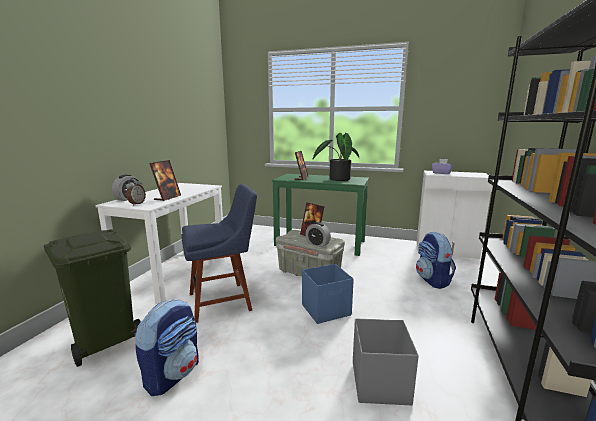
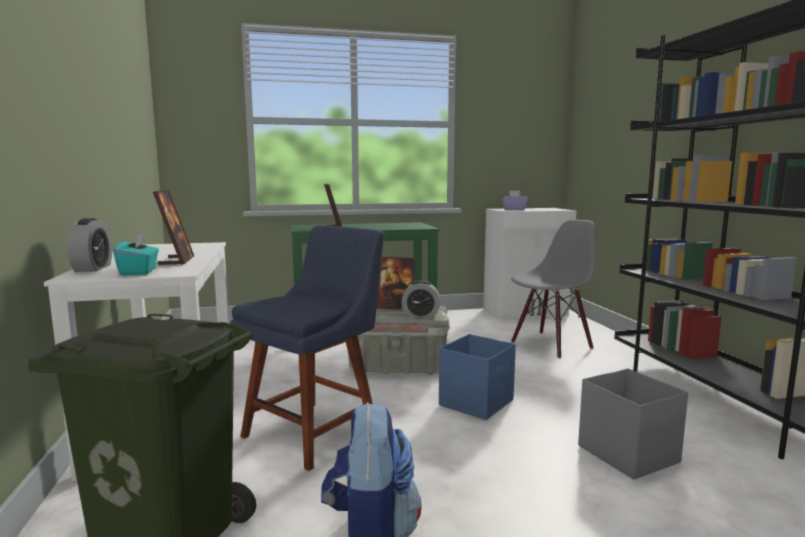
camera: 30 degrees left, 5 degrees down
(136, 204) = (139, 272): alarm clock -> turquoise tissue box
(337, 179) = (386, 225): potted plant -> none
(432, 280) = (550, 344): backpack -> grey chair

